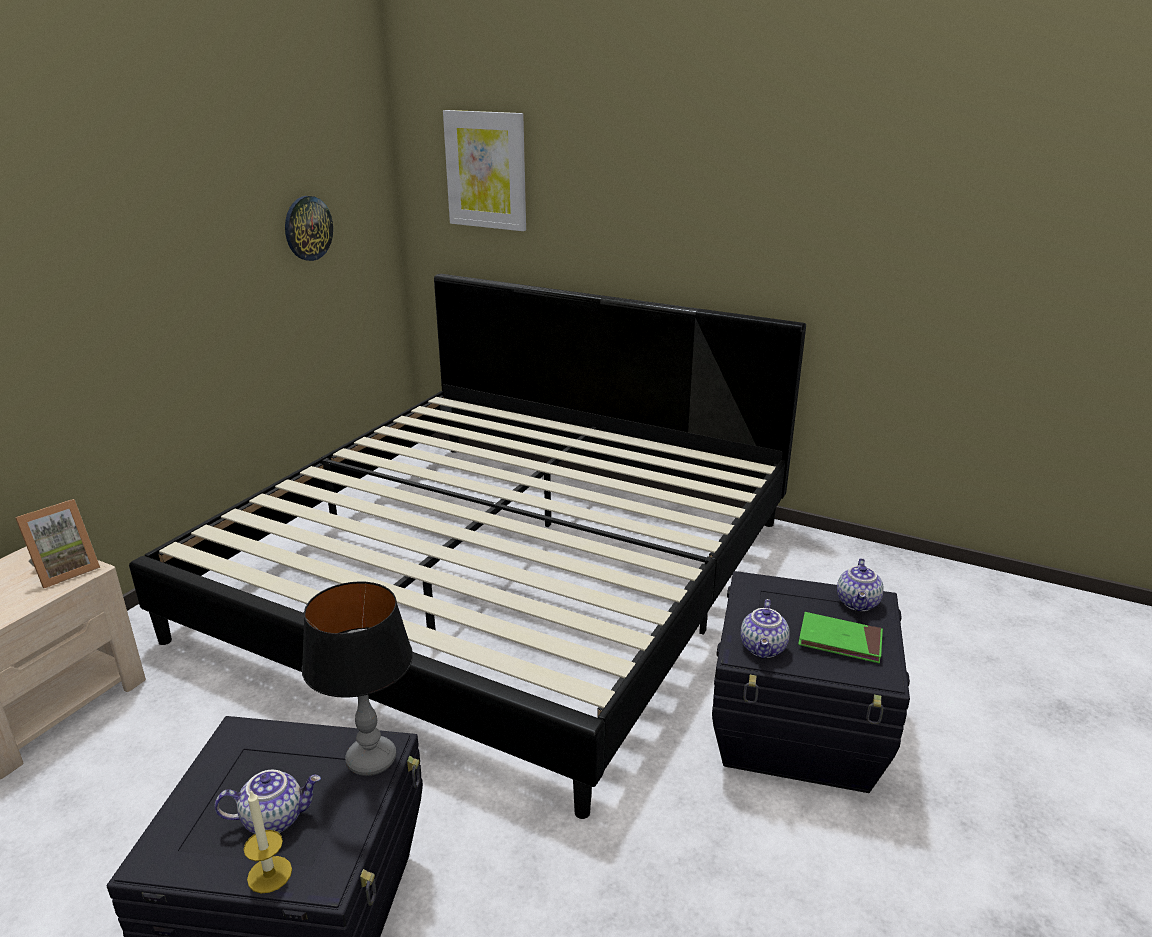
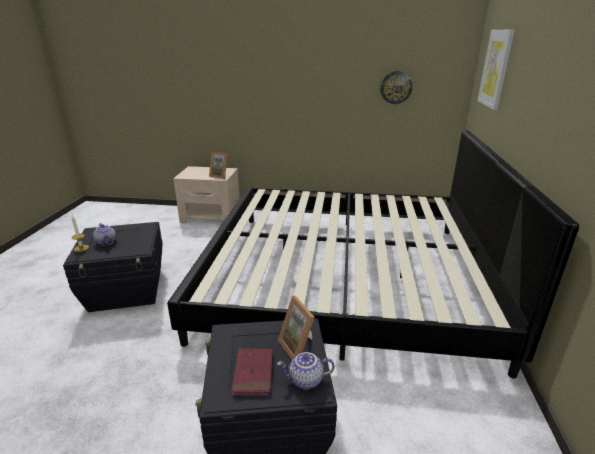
camera: 70 degrees right, 0 degrees up
(371, 759) = (134, 250): table lamp -> none
(764, 648) = (233, 339): teapot -> none
(794, 595) = (299, 347): none -> picture frame
(840, 641) = (253, 373): green book -> red book

